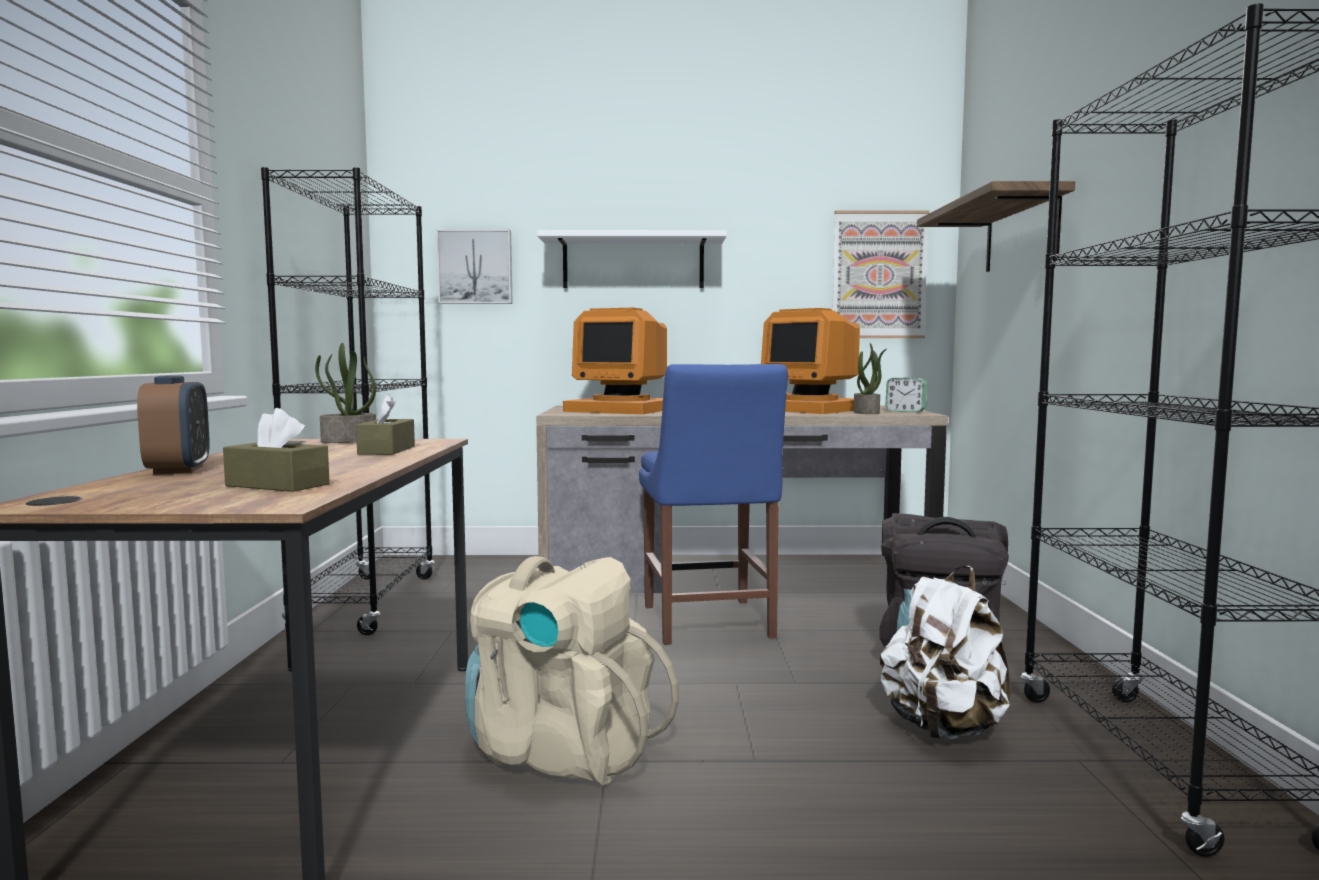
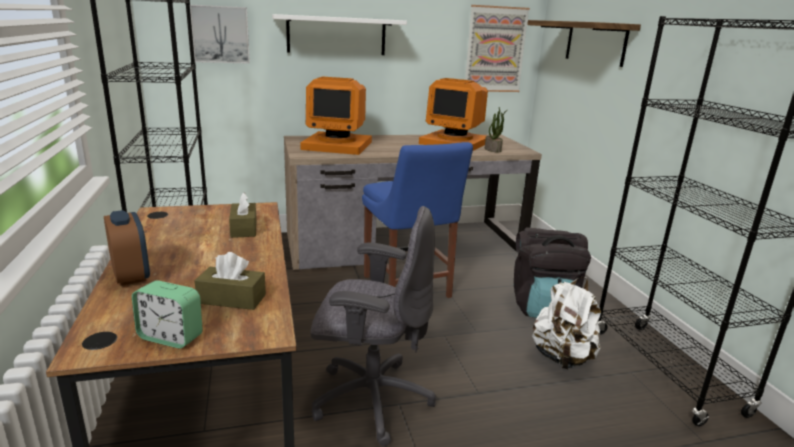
camera: 15 degrees left, 15 degrees up
(348, 441) = (198, 210): potted plant -> none
(562, 750) = (370, 398): beige backpack -> grey office chair
(905, 411) = (513, 146): alarm clock -> alarm clock (171, 337)

